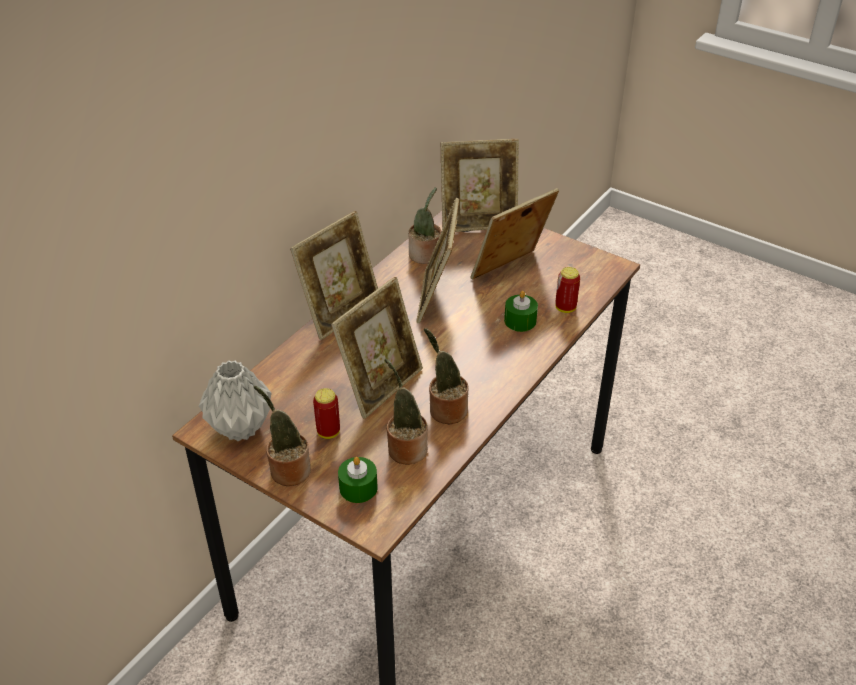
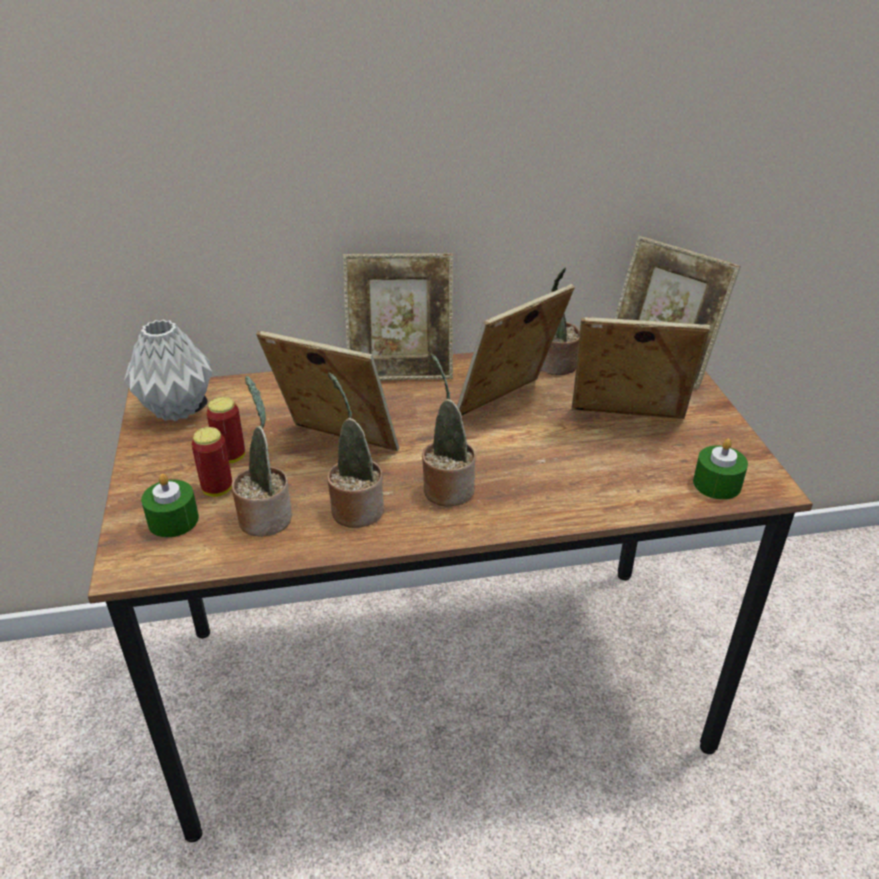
camera: 45 degrees right, 5 degrees down
(287, 470) = (151, 465): potted plant -> potted plant (447, 487)
(381, 385) = (335, 448): picture frame -> picture frame turned 150 degrees counterclockwise
(520, 321) = (564, 475): green candle -> green candle (717, 484)
(565, 308) = (638, 493): can -> can (217, 489)

